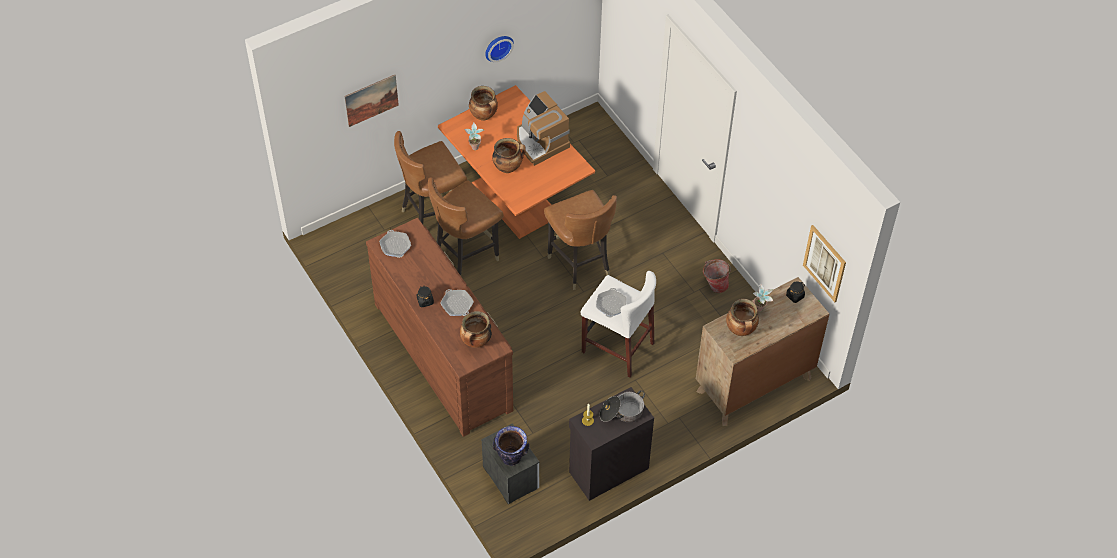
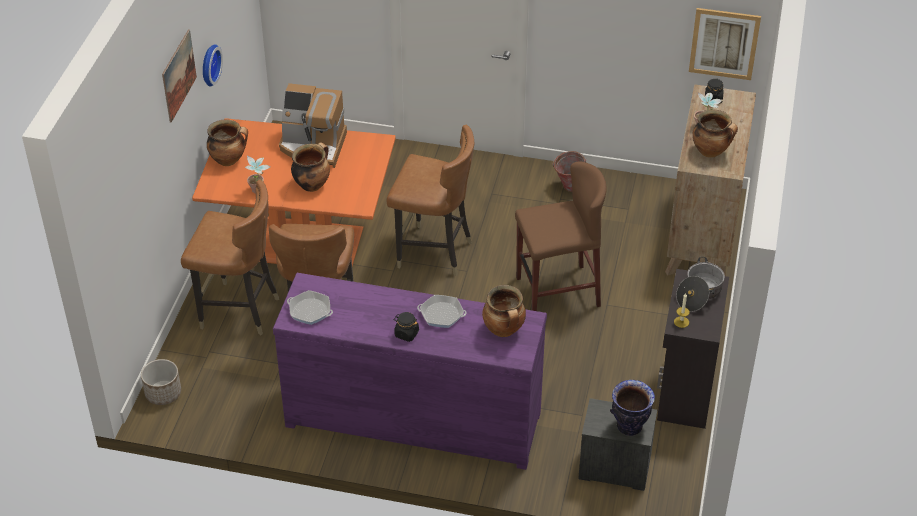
camera: 45 degrees left, 10 degrees down
(340, 233) = (163, 393): none -> planter
(371, 100) = (141, 182): picture -> picture (178, 75)
(432, 215) = (238, 311): brown chair -> brown chair turned 90 degrees counterclockwise
(443, 355) = (413, 417): brown dresser -> purple dresser
(611, 305) = (555, 228): frying pan -> none
(617, 347) = (557, 292): white stool -> brown stool

